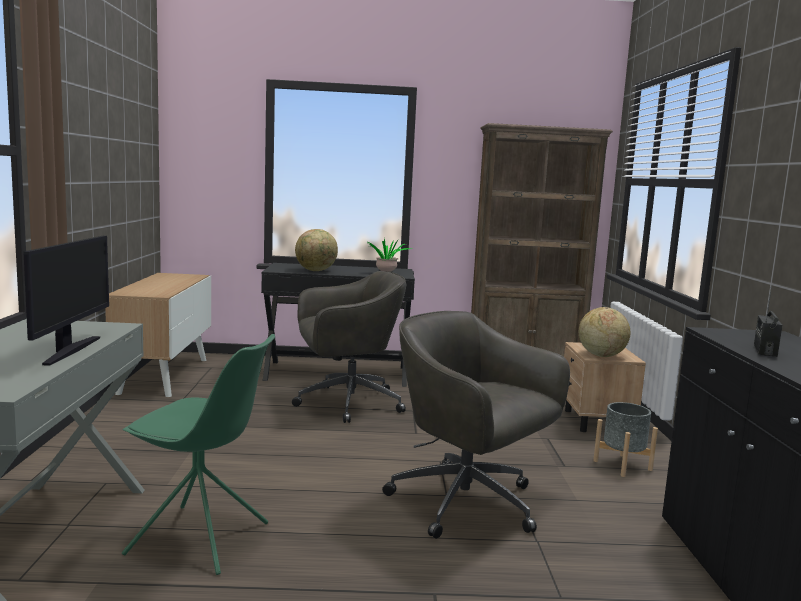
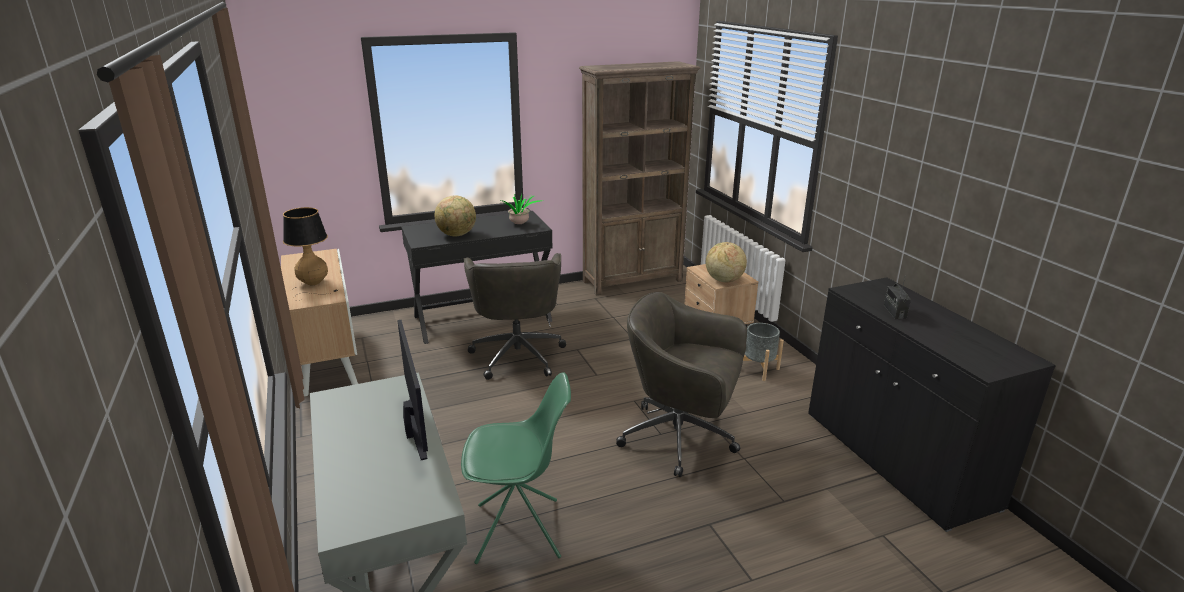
camera: 20 degrees left, 15 degrees up
(155, 287) = (312, 285): none -> table lamp
(346, 403) = (518, 354): grey office chair -> grey office chair turned 120 degrees clockwise

